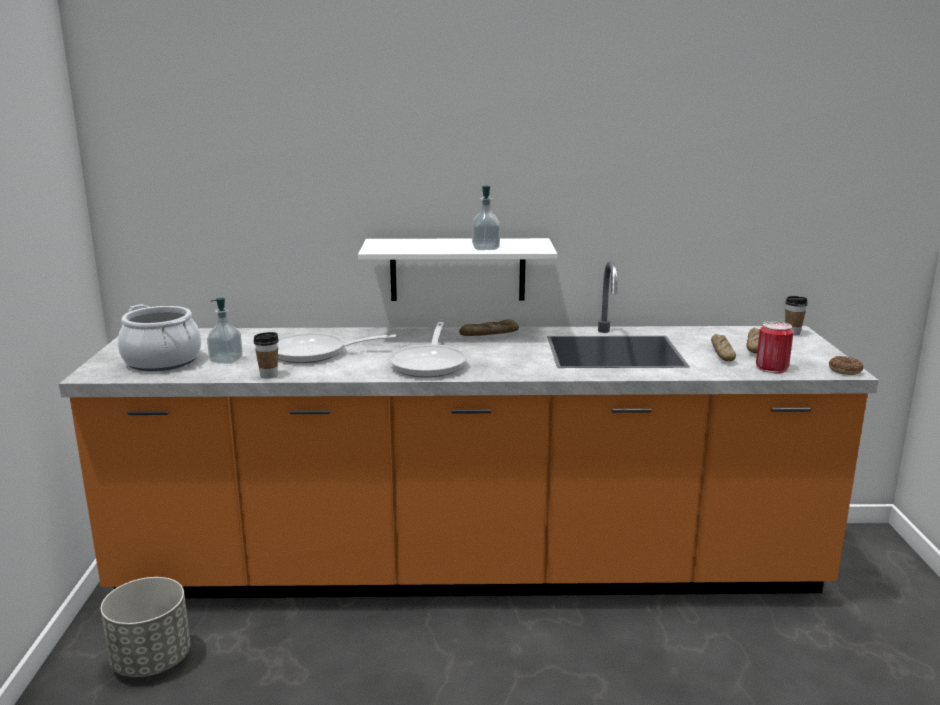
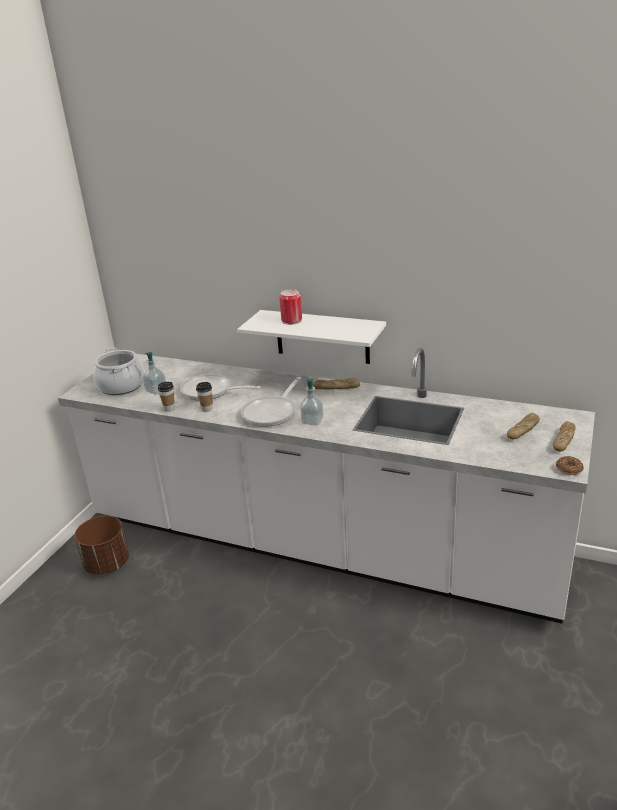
camera: 25 degrees right, 10 degrees up
(151, 661) = (107, 564): grey planter -> brown planter
(470, 570) = (318, 544): orange counter -> white counter
(485, 248) = (325, 331): soap dispenser -> soap dispenser (312, 421)
(722, 354) = (488, 434): bread -> bread (563, 440)
(772, 368) = (511, 456): can -> can (291, 320)
(792, 333) = (571, 419): cup -> cup (207, 409)

